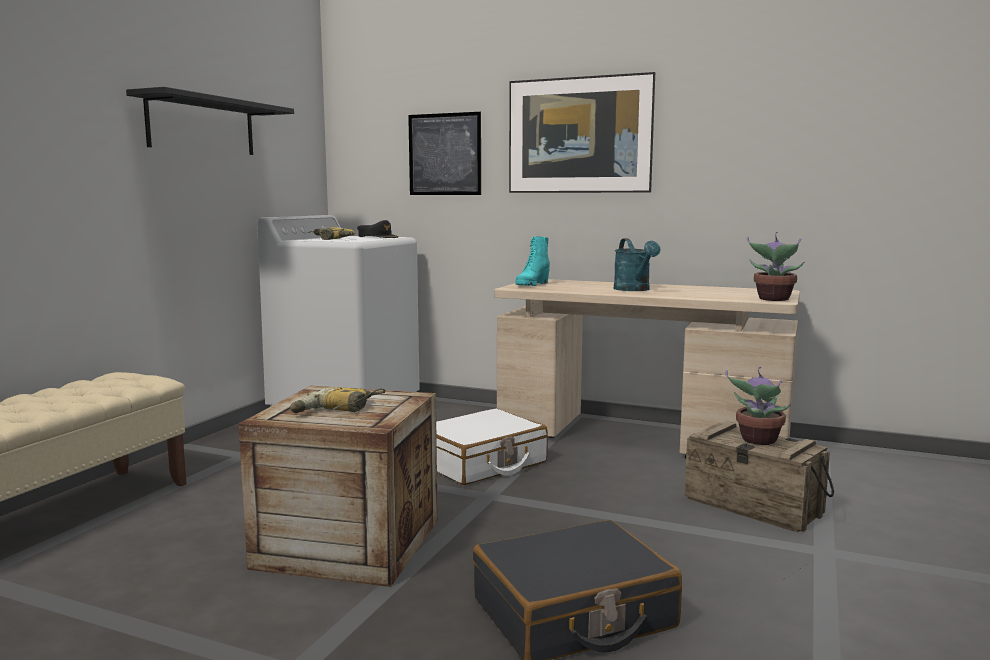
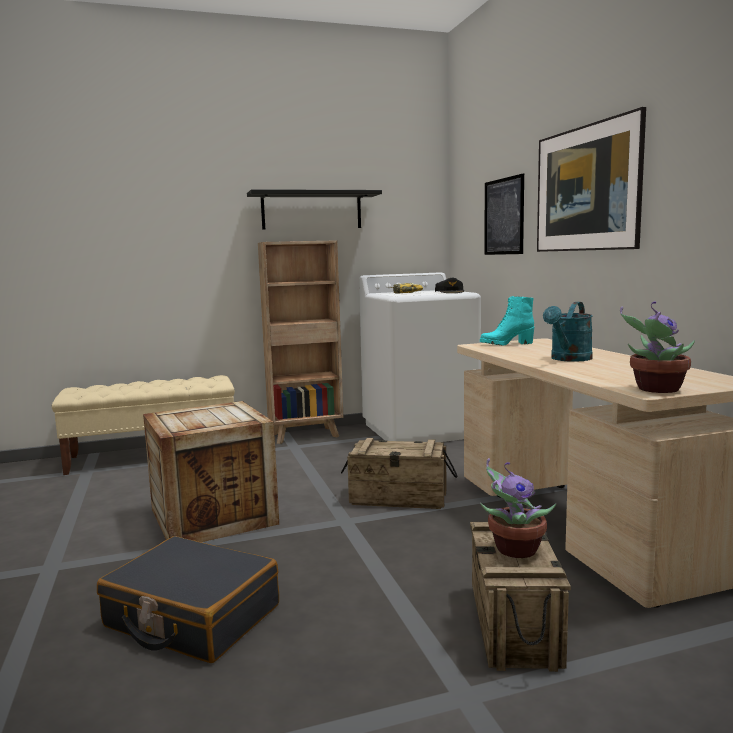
camera: 50 degrees right, 0 degrees up
(225, 441) = (306, 435): none -> brown bookcase
(337, 410) = (196, 418): power drill -> none
(481, 463) = (399, 498): white suitcase -> crate

